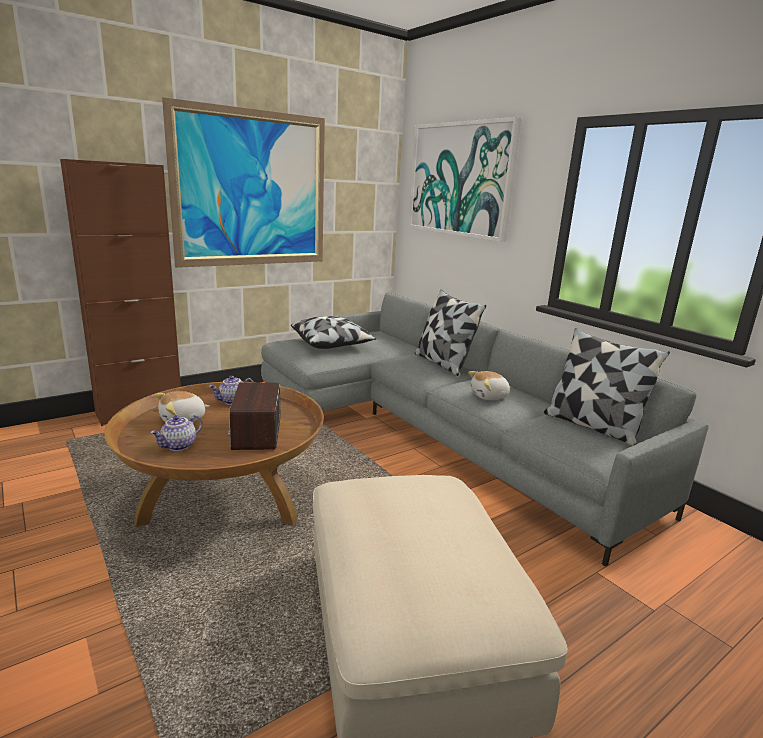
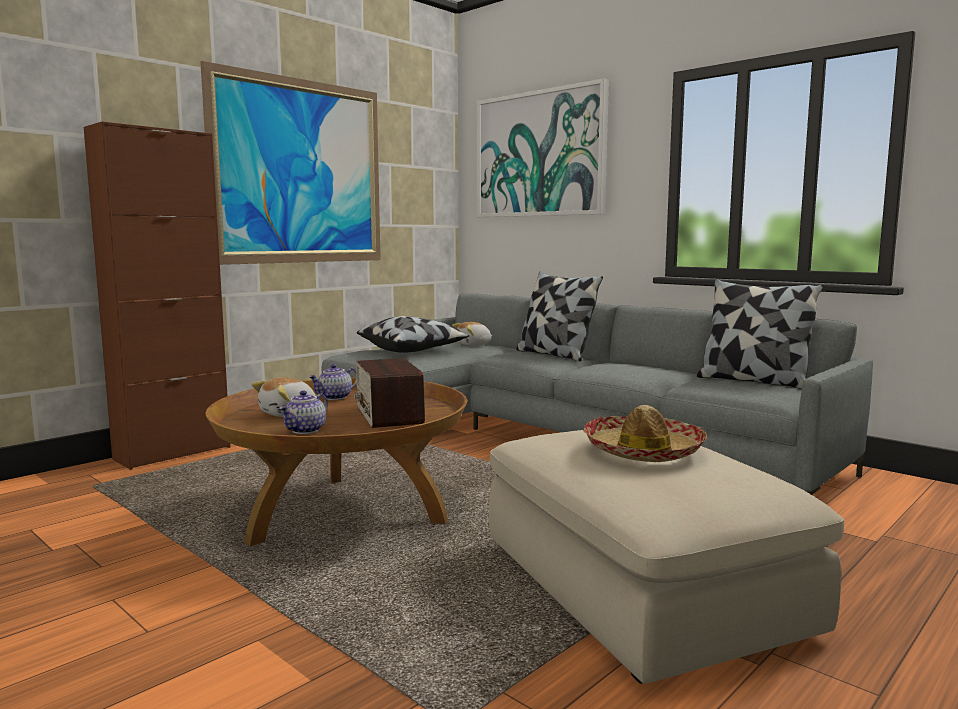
camera: 10 degrees left, 10 degrees down
(418, 530) = (643, 451): none -> hat
(489, 396) = (629, 370): plush toy -> plush toy (474, 345)

